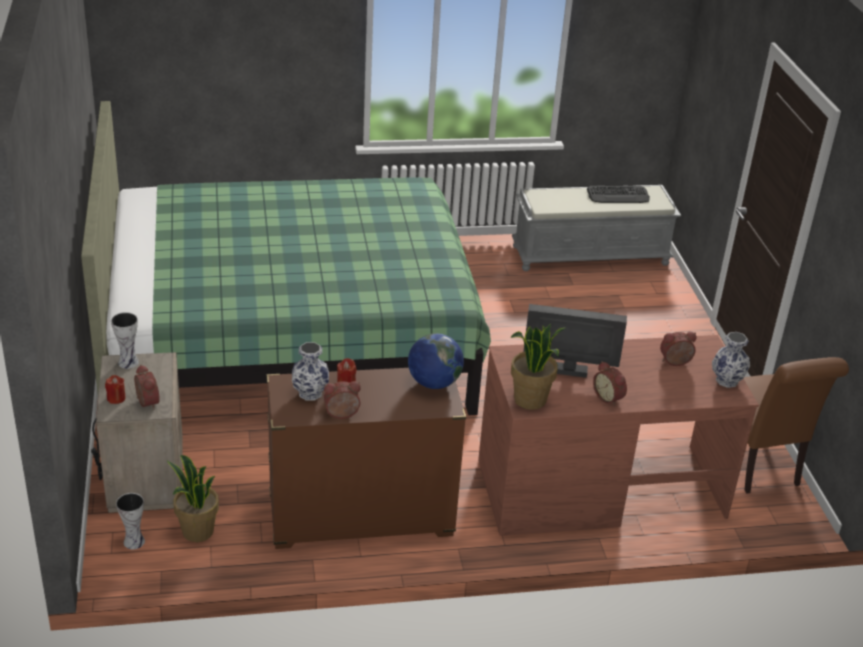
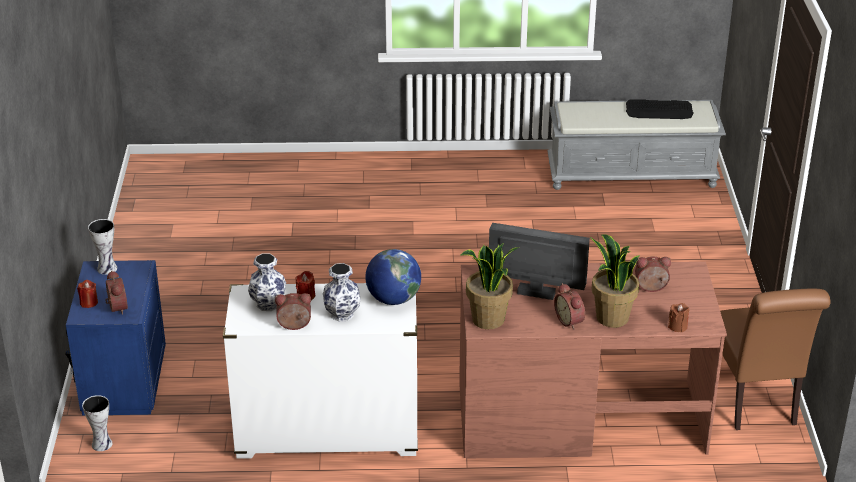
camera: 10 degrees right, 0 degrees up
(144, 476) = (122, 382): beige nightstand -> blue nightstand
(197, 531) = (164, 438): potted plant -> potted plant (611, 318)
(287, 334) = (290, 248): green bed -> none
(360, 517) = (327, 432): brown dresser -> white dresser
(711, 399) = (677, 326): none -> brown candle
(726, 380) = (699, 308): vase -> vase (341, 314)

